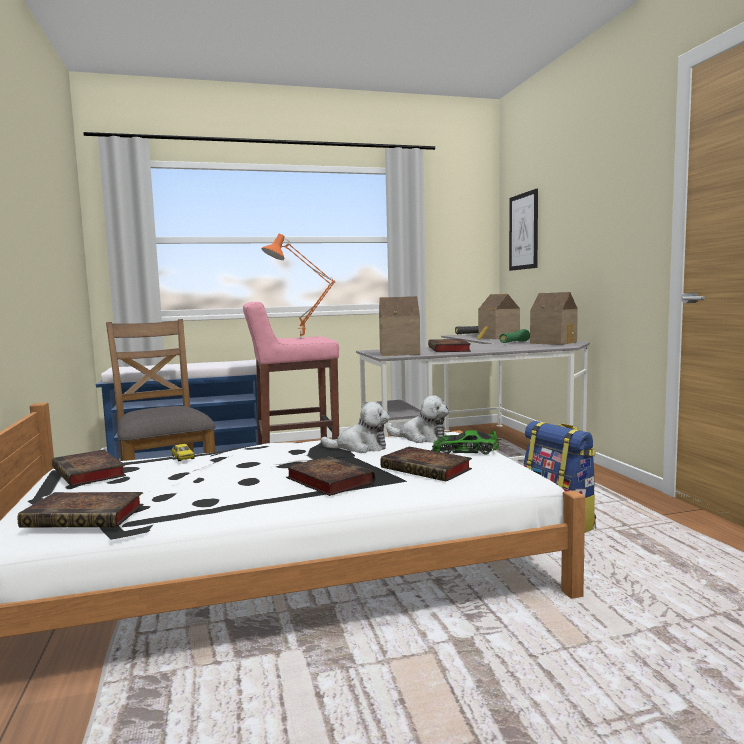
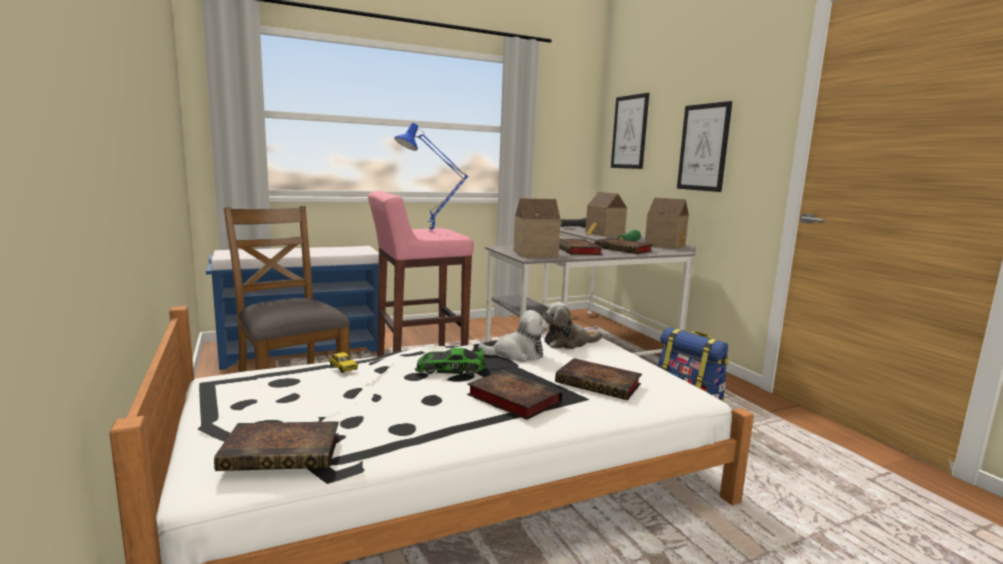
camera: 10 degrees left, 5 degrees up
(90, 473) = (251, 388): book -> book (624, 249)
(301, 338) = (431, 232): orange table lamp -> blue table lamp
(421, 438) = (568, 343): plush toy -> plush toy turned 150 degrees clockwise
(465, 450) = (619, 359): toy car -> toy car (450, 368)
(589, 237) = (703, 147): none -> picture

